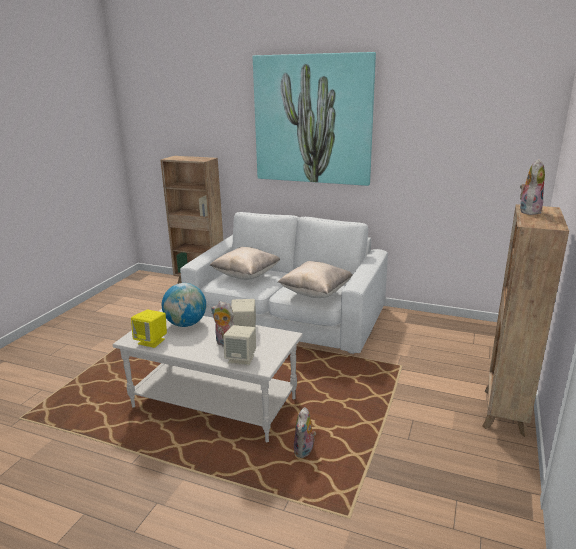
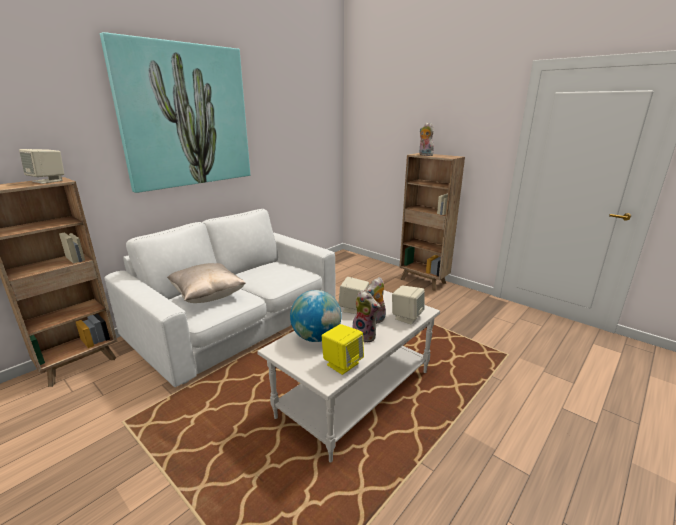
camera: 70 degrees left, 0 degrees up
(200, 159) = (48, 181): none -> beige speaker
(304, 451) = (440, 357): plush toy -> plush toy (365, 336)
(315, 293) = (289, 274): beige pillow -> none

